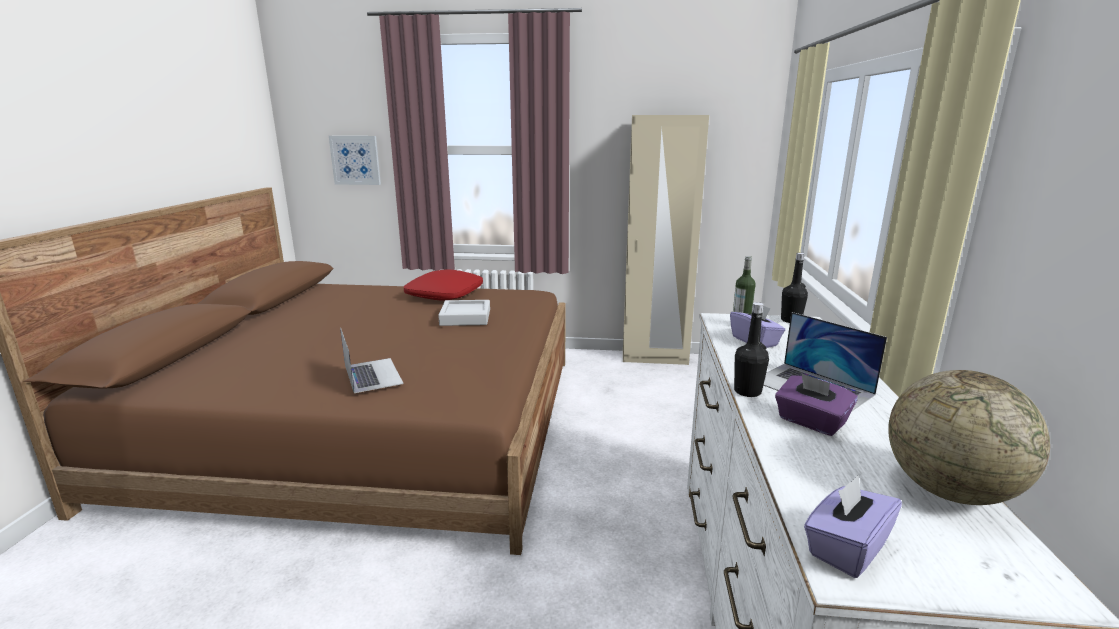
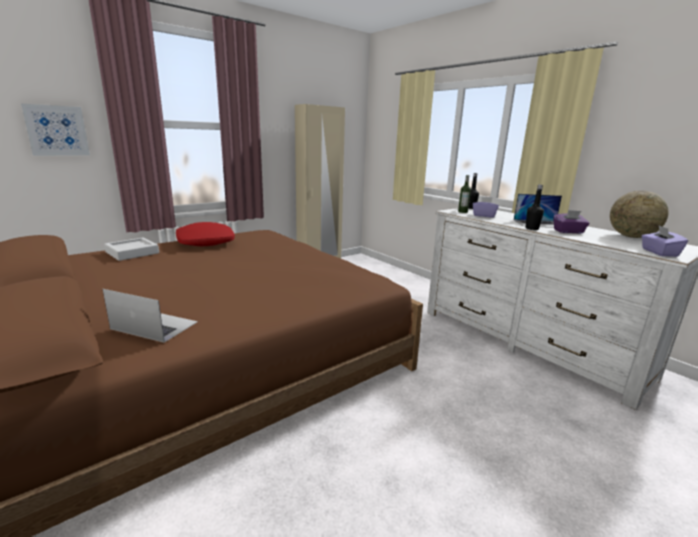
camera: 45 degrees left, 0 degrees up
(372, 374) = (295, 288): laptop -> laptop (154, 325)
(465, 317) = (259, 250): grey tray -> grey tray (132, 253)

